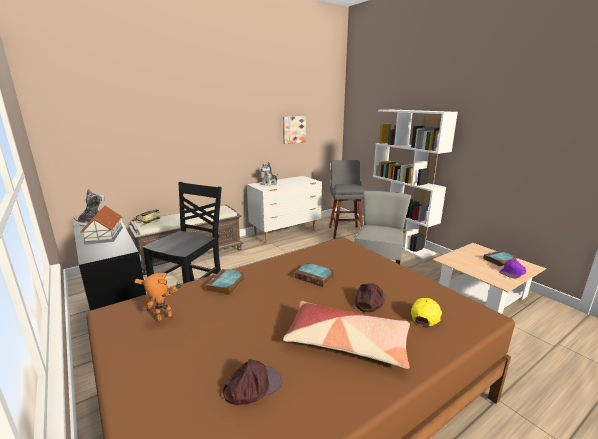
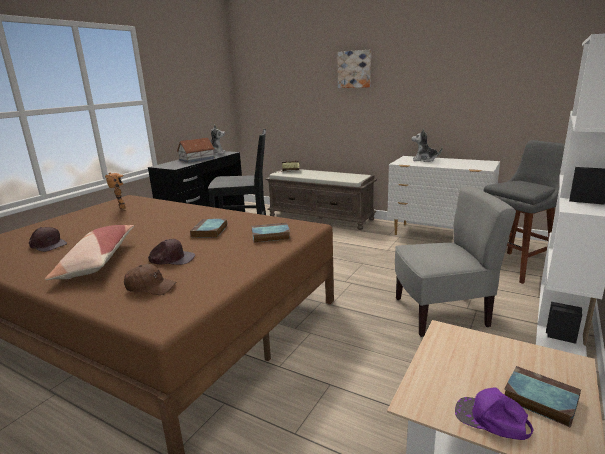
camera: 65 degrees right, 0 degrees up
(226, 285) = (177, 210): book -> book (270, 236)
(293, 129) = (490, 86): picture -> picture (354, 69)
(426, 316) = (150, 287): yellow cap -> brown cap

